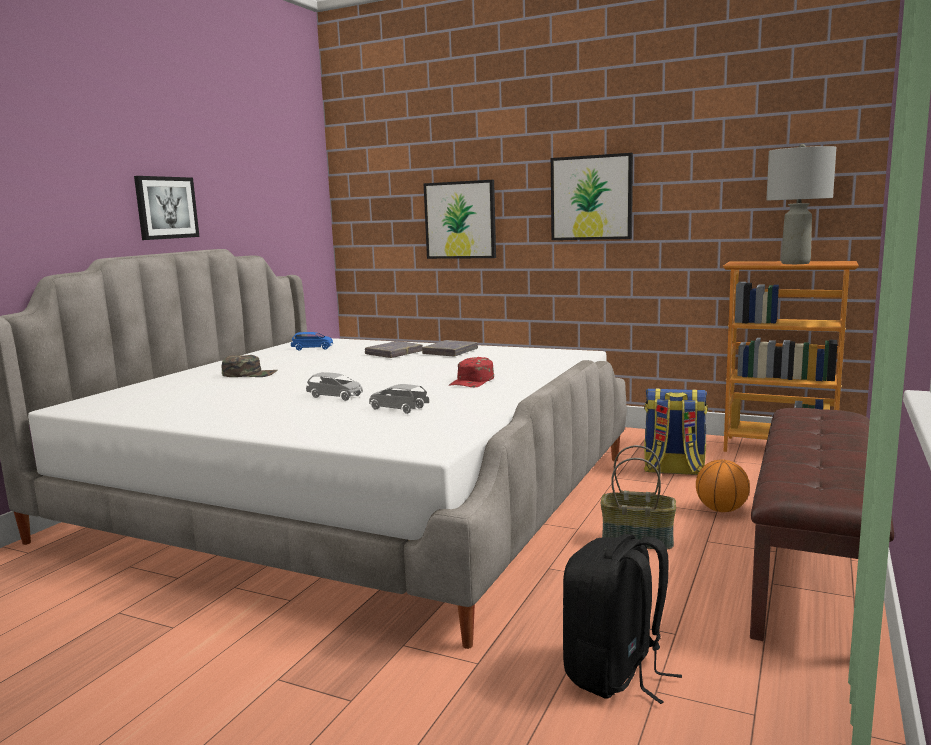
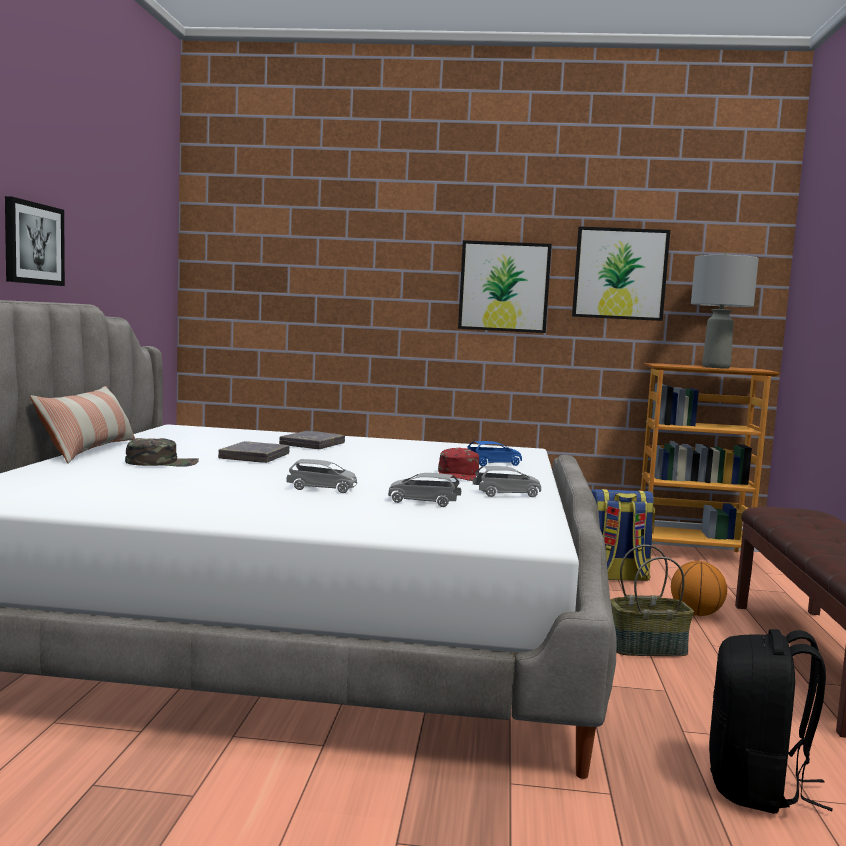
camera: 20 degrees left, 5 degrees down
(214, 364) = (89, 450): none -> pillow
(313, 348) = (197, 437): blue toy car -> blue toy car (494, 464)
(450, 352) = (378, 445): grey book -> grey book (254, 457)
(460, 220) = (349, 298): picture -> picture (620, 274)
(485, 400) = (507, 494): none -> grey toy car

